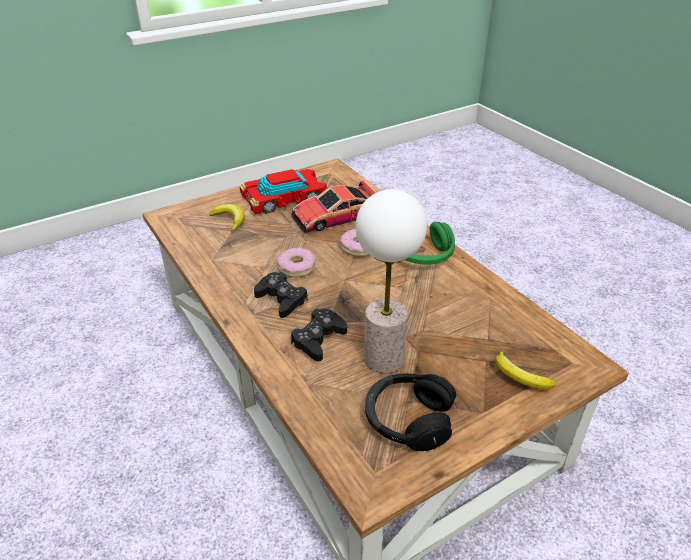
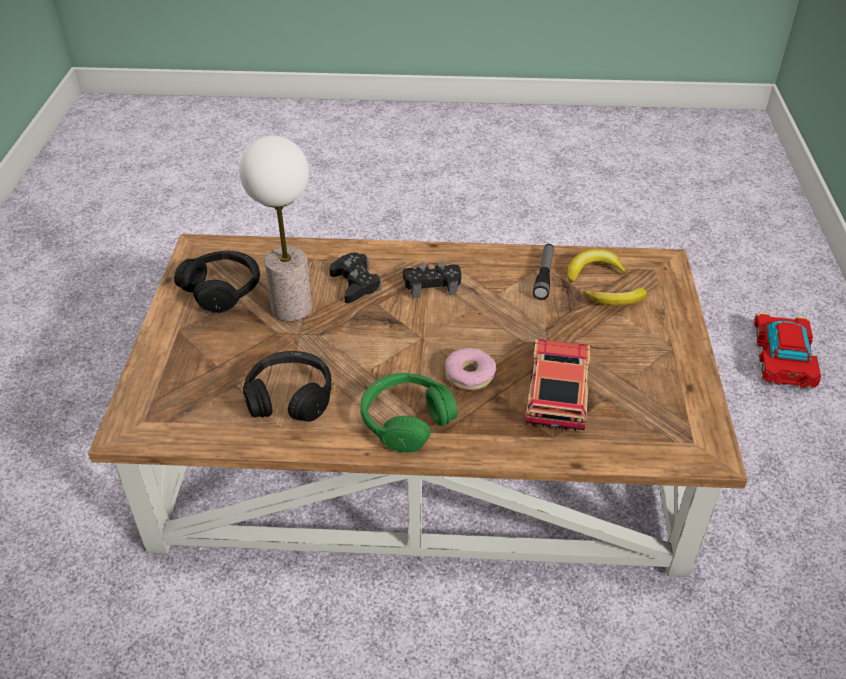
camera: 125 degrees right, 5 degrees up
(224, 255) = (544, 276): none -> flashlight
(284, 199) = (640, 364): toy car -> toy car (782, 356)
(296, 267) = (475, 313): donut -> none
(464, 307) = (290, 397): none -> black headphones
(519, 377) = (176, 374): banana -> banana (593, 271)

